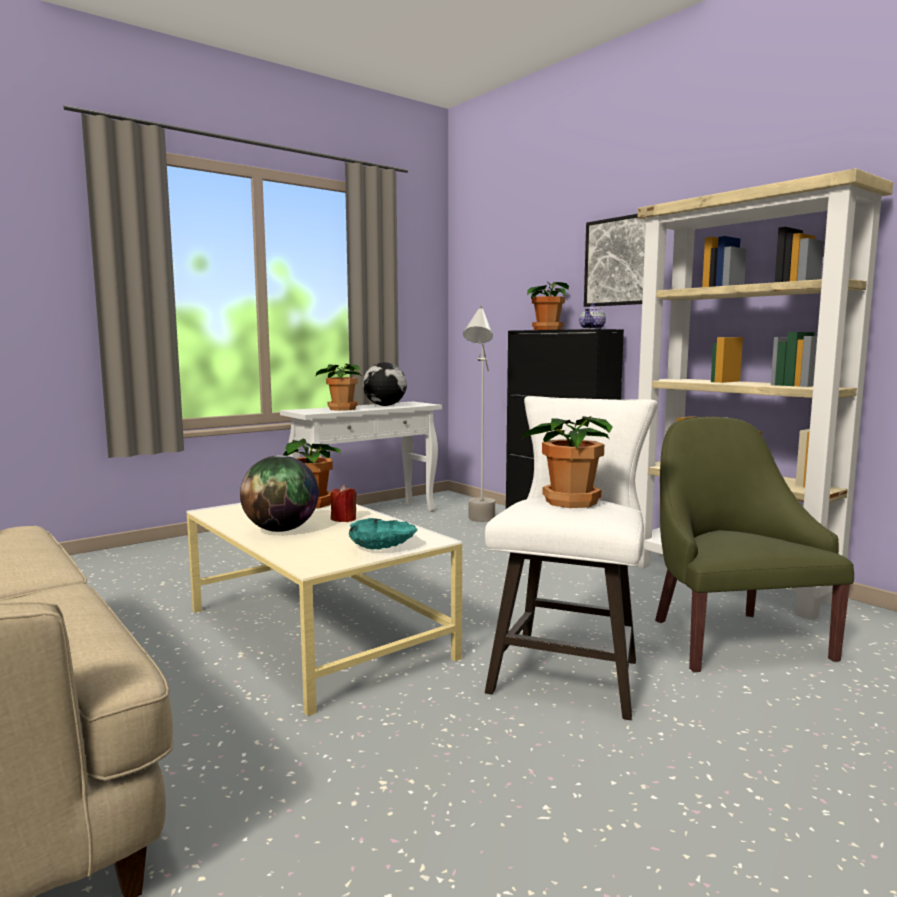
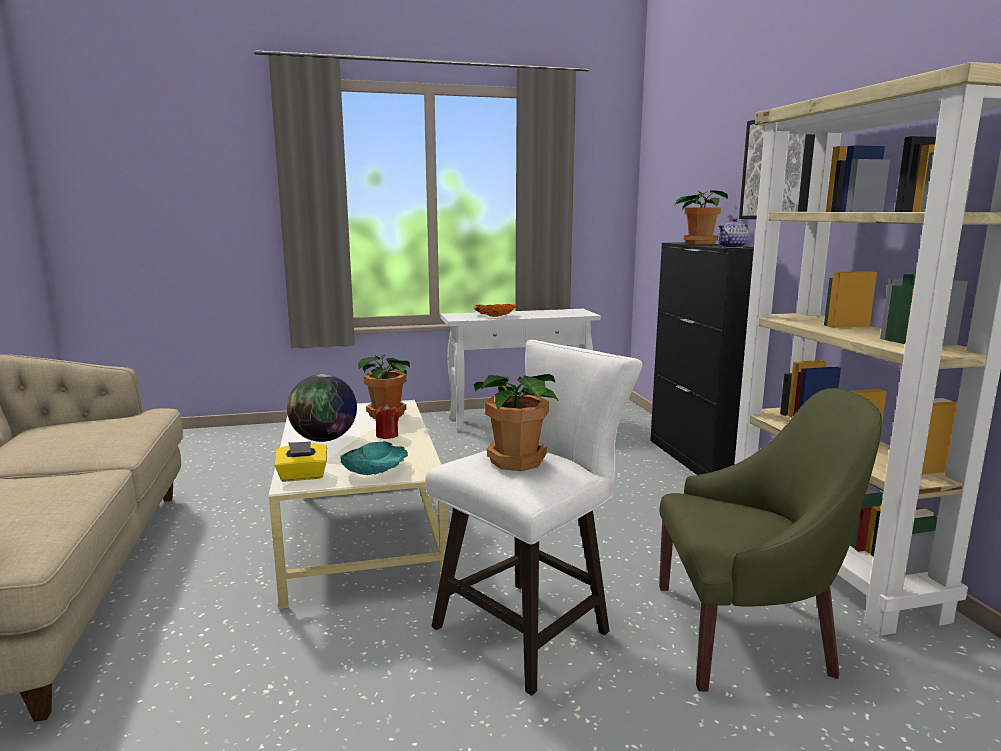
camera: 25 degrees right, 5 degrees up
(314, 560) = (302, 476): none -> yellow tissue box
(341, 409) = (494, 315): potted plant -> orange bowl
(385, 405) = (543, 313): globe -> none
(479, 524) = (618, 442): grey floor lamp -> none
(731, 638) = (746, 634): green armchair -> green armchair turned 75 degrees clockwise

